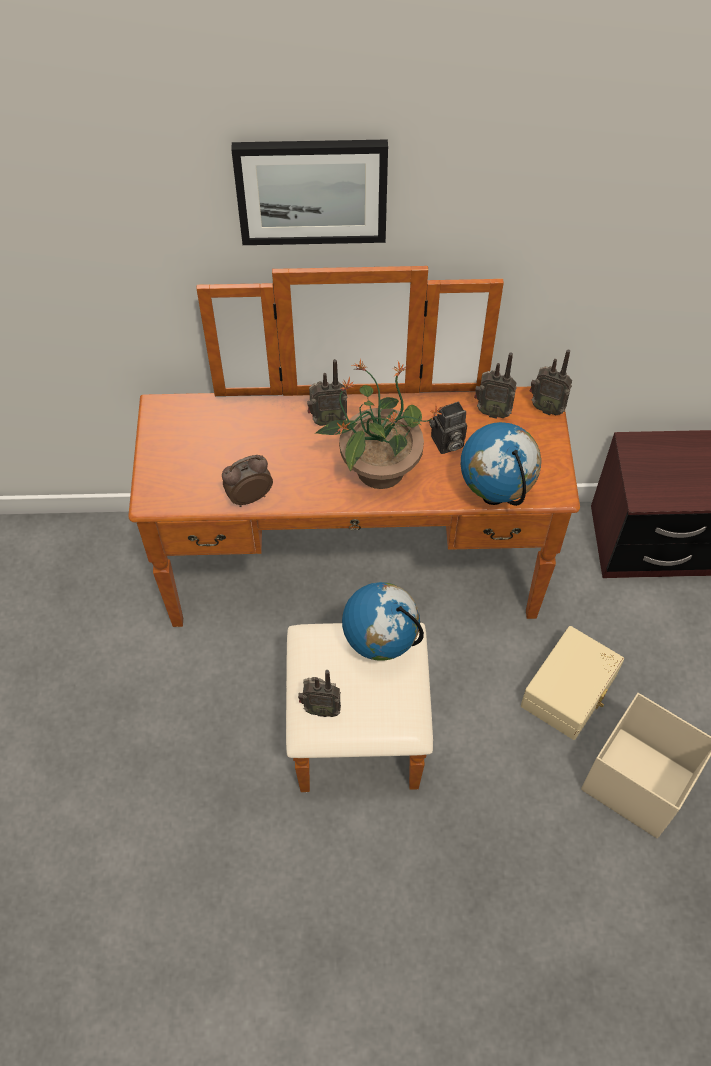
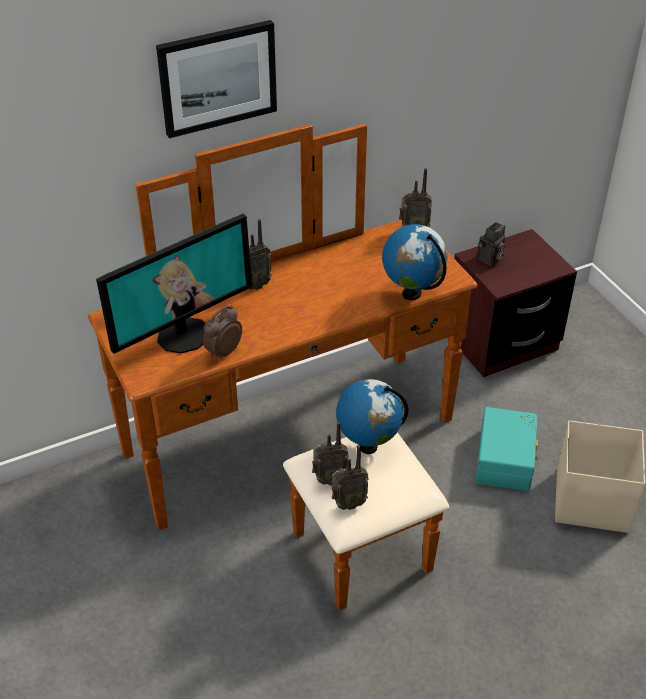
camera: 25 degrees left, 15 degrees down
(220, 458) = (183, 334): none -> monitor
(378, 468) = (314, 303): potted plant -> none
(446, 443) = (355, 273): camera -> camera (490, 259)
(492, 411) = (375, 244): radio -> radio (329, 479)
(571, 691) = (507, 459): beige storage box -> turquoise storage box

